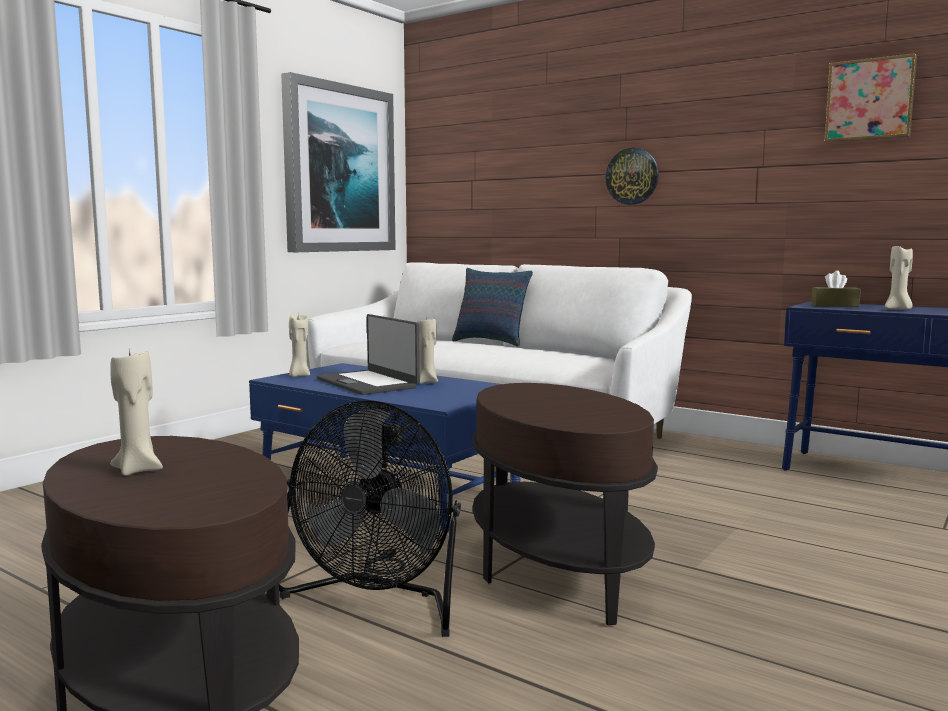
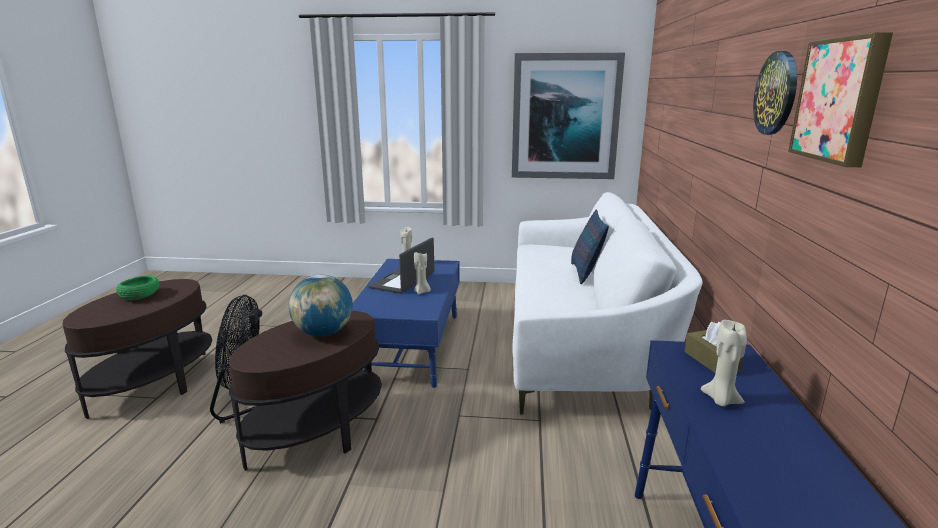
camera: 60 degrees right, 10 degrees up
(138, 470) = (139, 296): beige candle -> green bowl
(556, 398) = (323, 333): none -> globe
(632, 176) = (705, 151): wall clock -> wall clock (776, 93)

